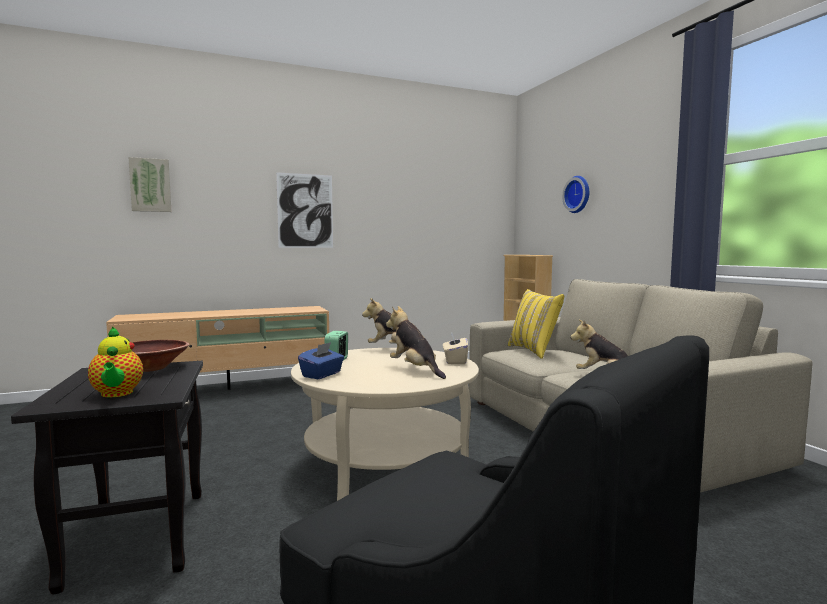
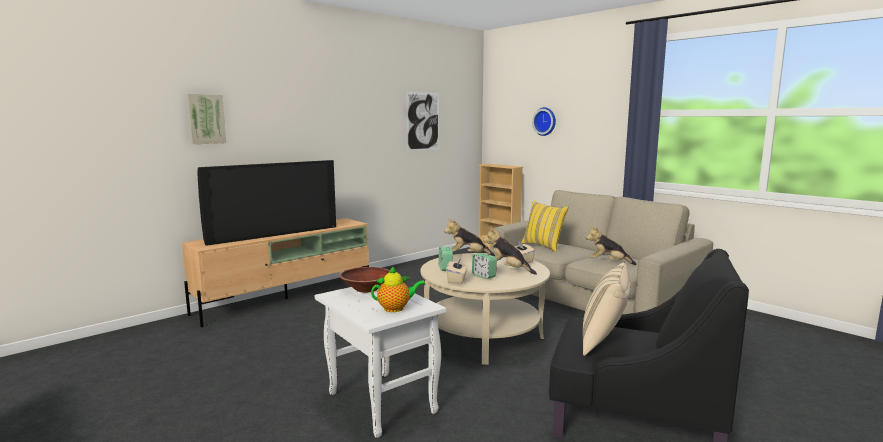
camera: 20 degrees left, 5 degrees up
(117, 394) = (396, 308): teapot -> teapot turned 60 degrees counterclockwise
(136, 536) = (379, 402): black side table -> white side table
(212, 313) = (273, 234): none -> television
(305, 211) = (333, 135): picture -> picture (423, 121)
(322, 375) = (457, 280): blue tissue box -> beige tissue box
(367, 374) = (484, 276): none -> alarm clock
(417, 503) = (604, 342): none -> beige pillow

